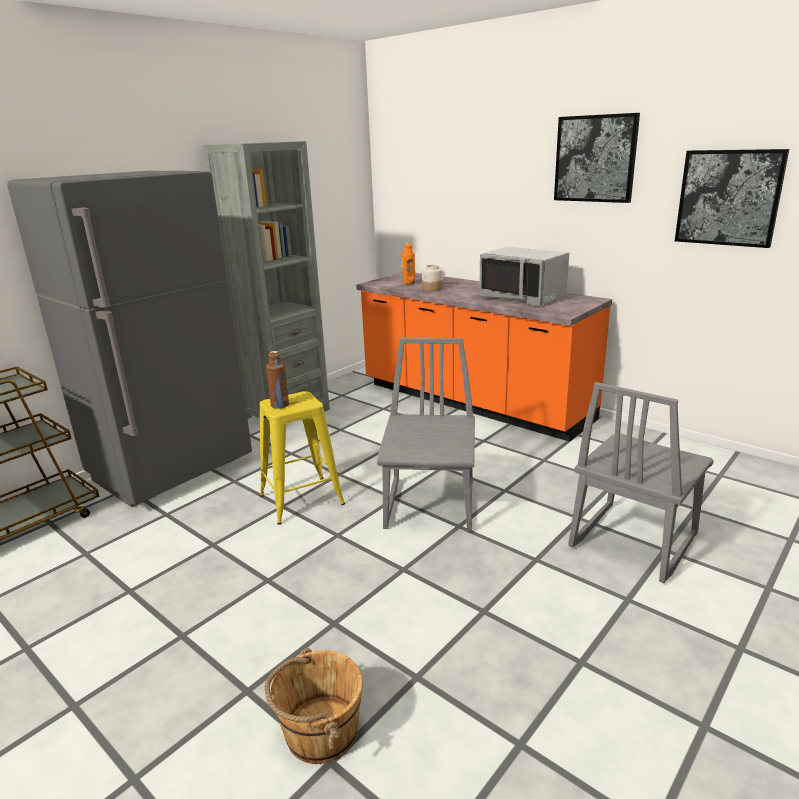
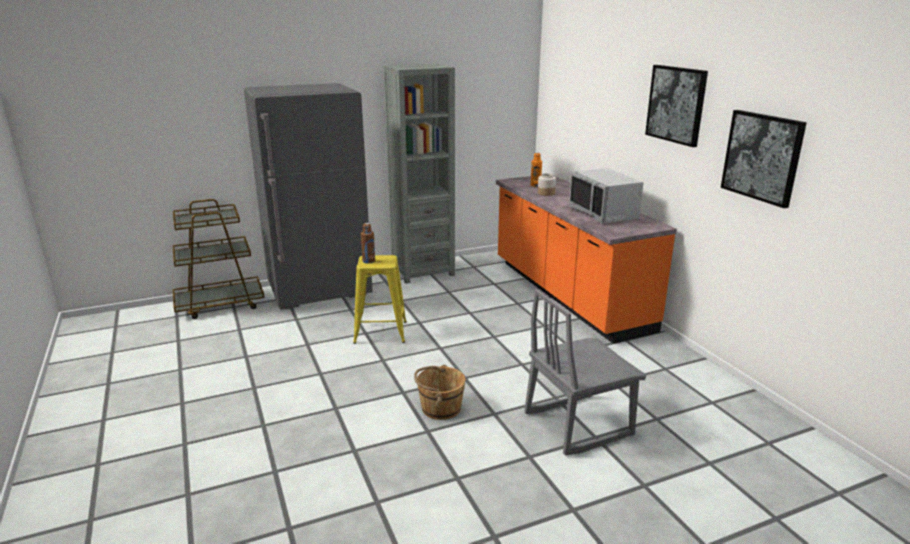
camera: 25 degrees right, 0 degrees up
(320, 732) = (281, 456): brown bucket -> brown bucket (440, 408)
(431, 505) = (460, 359): grey chair -> none

